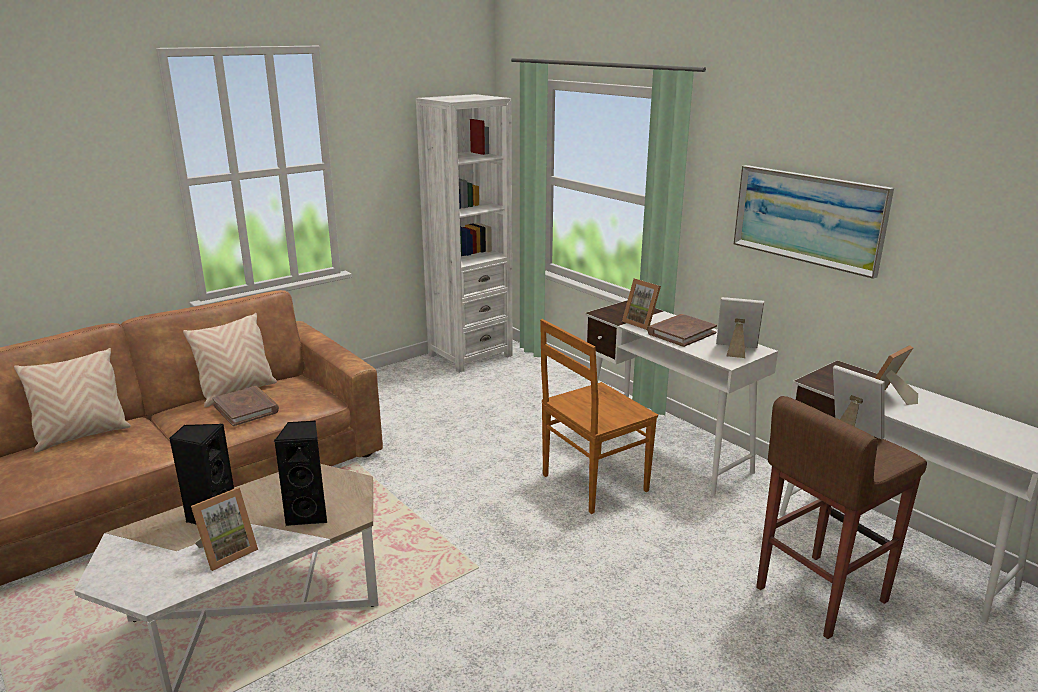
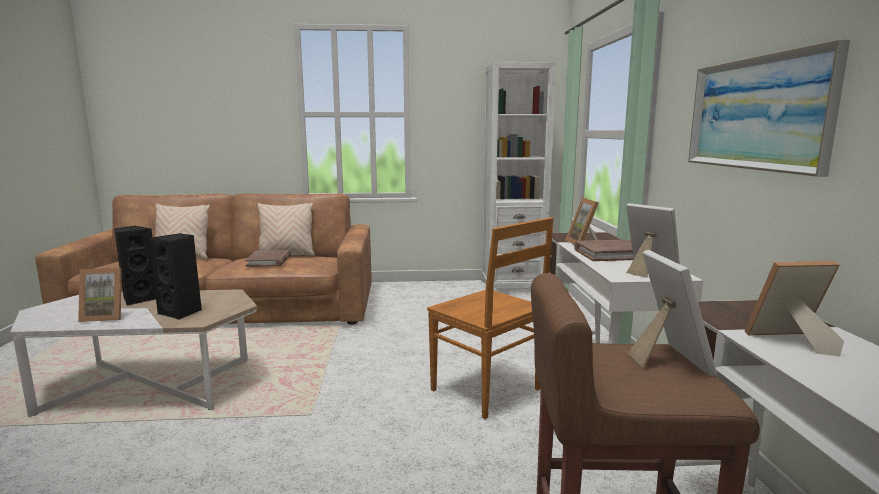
camera: 35 degrees right, 10 degrees down
(592, 484) = (488, 391): brown chair -> brown chair turned 135 degrees counterclockwise

